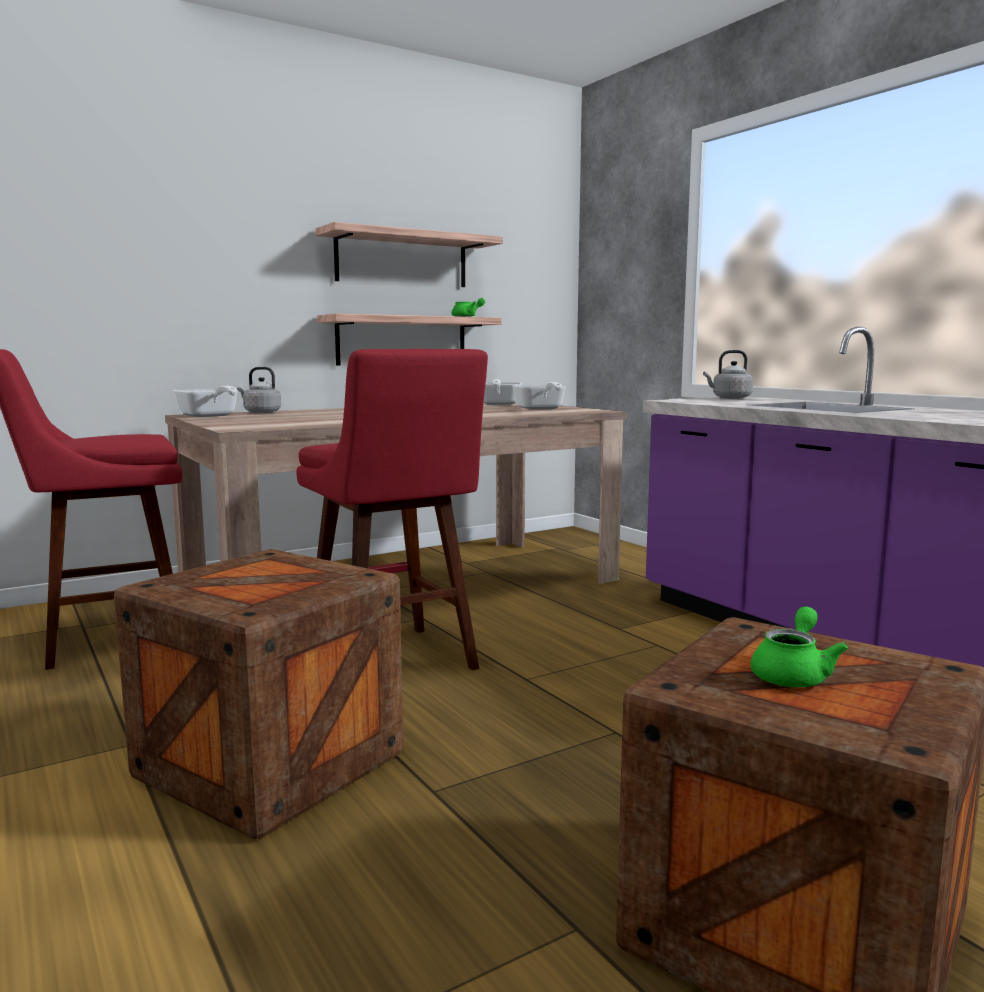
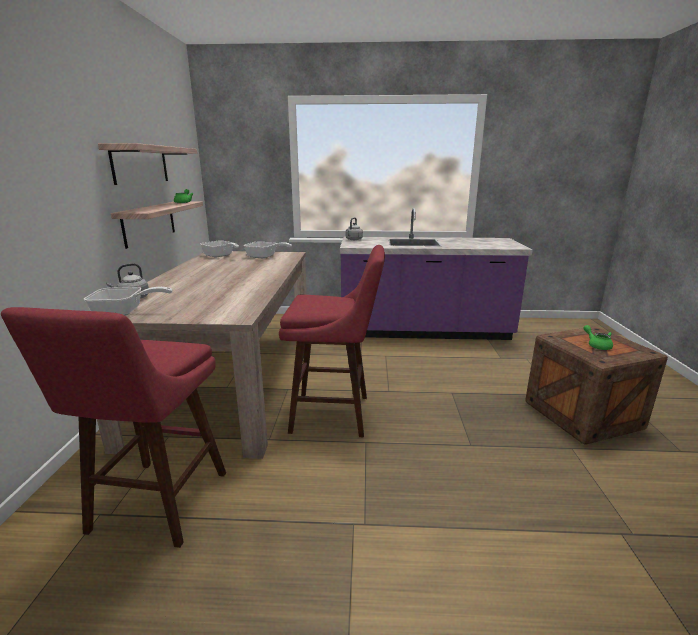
camera: 55 degrees left, 10 degrees up
(270, 765) = (417, 480): crate -> none

